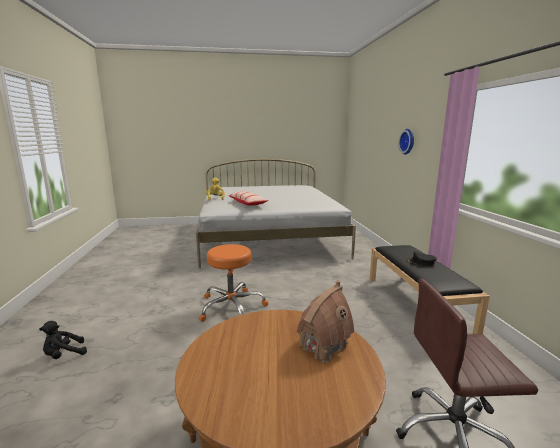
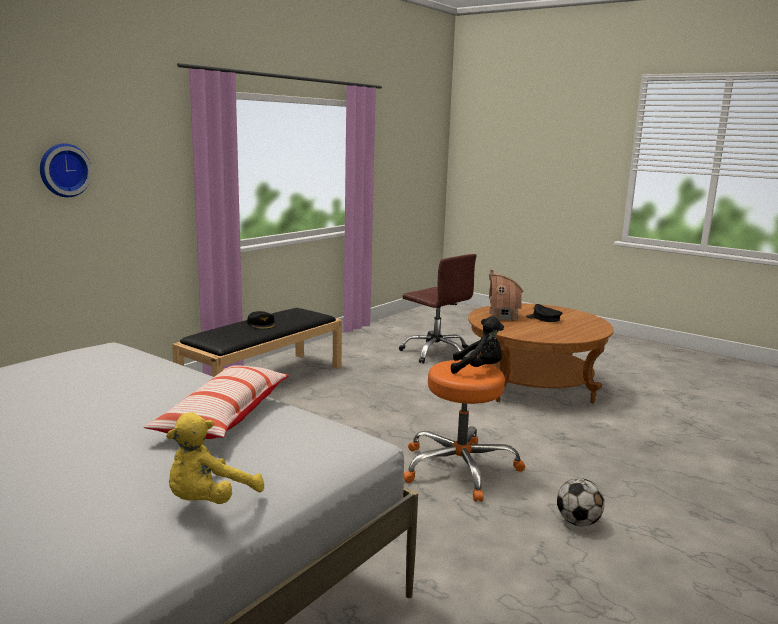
camera: 135 degrees left, 0 degrees up
(64, 355) = (727, 507): black plush toy -> black plush toy (478, 369)
(156, 308) = (578, 522): none -> football
(282, 371) = (543, 318): none -> black cap

